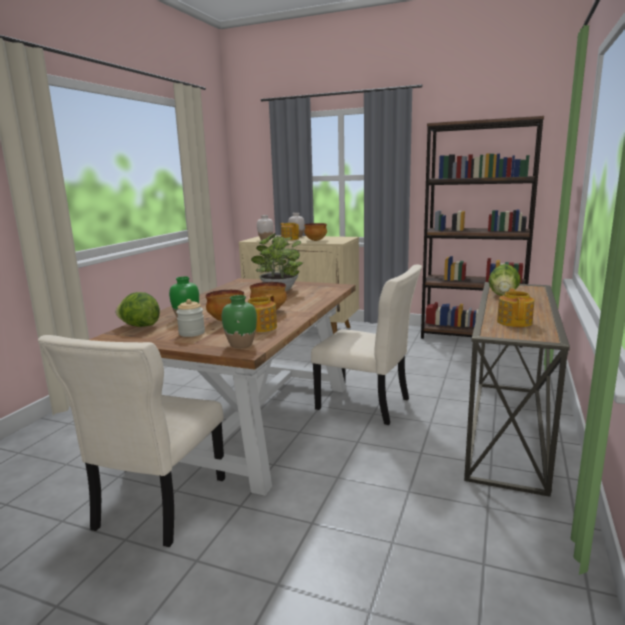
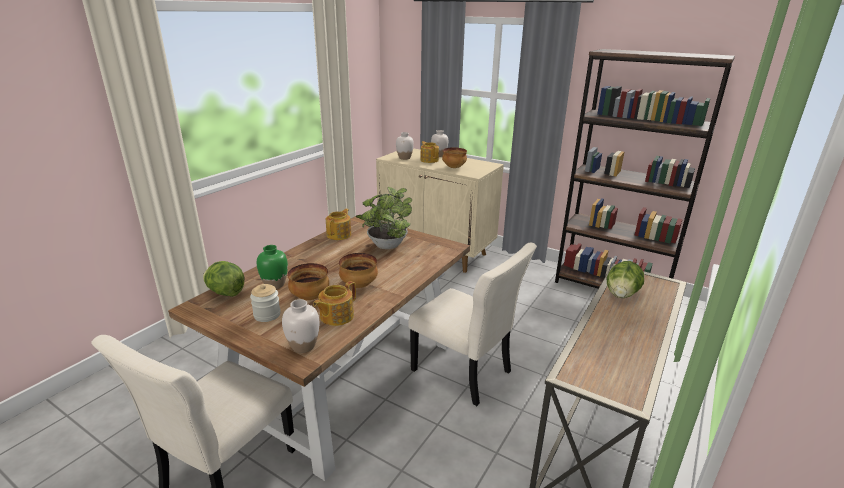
camera: 10 degrees right, 10 degrees up
(241, 344) = (303, 346): green vase -> white vase
(514, 322) = (609, 355): teapot -> teapot (339, 234)

